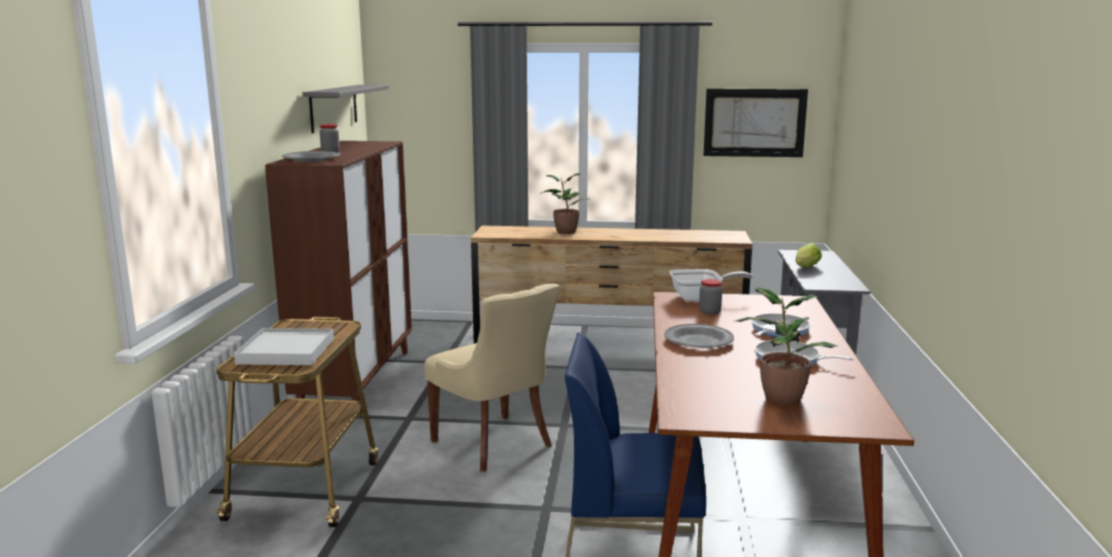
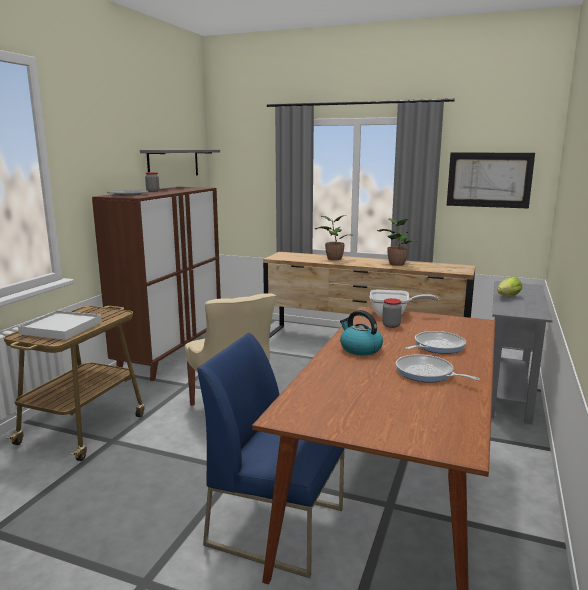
camera: 15 degrees right, 0 degrees up
(699, 341) = (360, 349): grey plate -> kettle
(779, 397) = (387, 408): potted plant -> potted plant (396, 264)

